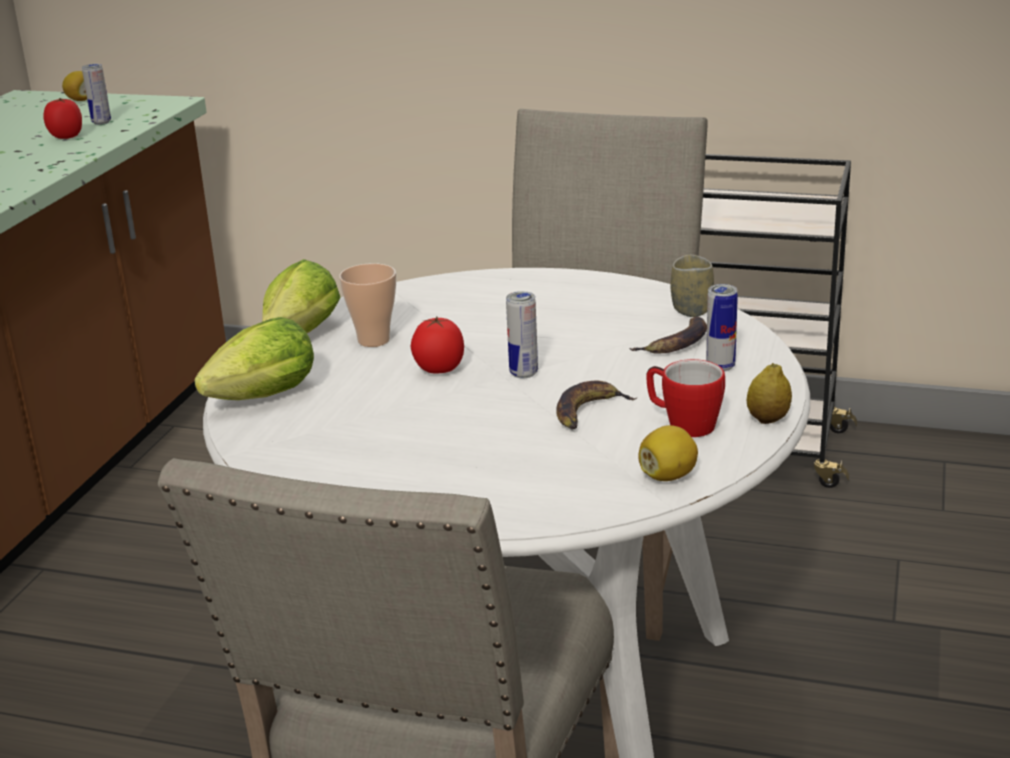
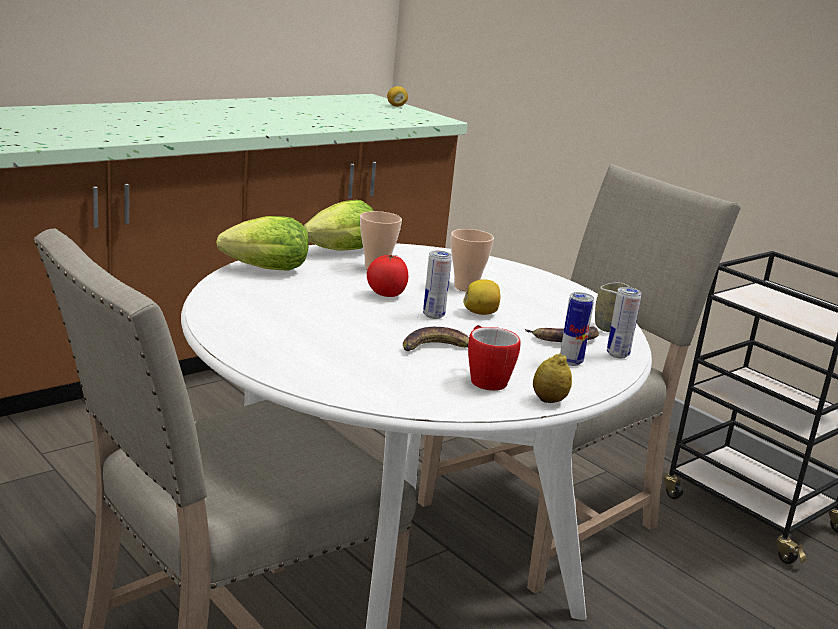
camera: 30 degrees right, 5 degrees down
(67, 137) = (355, 118): tomato -> none
(101, 122) = (386, 117): can -> can (617, 354)
(497, 323) = (466, 287): none -> cup
(668, 476) = (423, 399): lemon -> lemon (481, 313)

